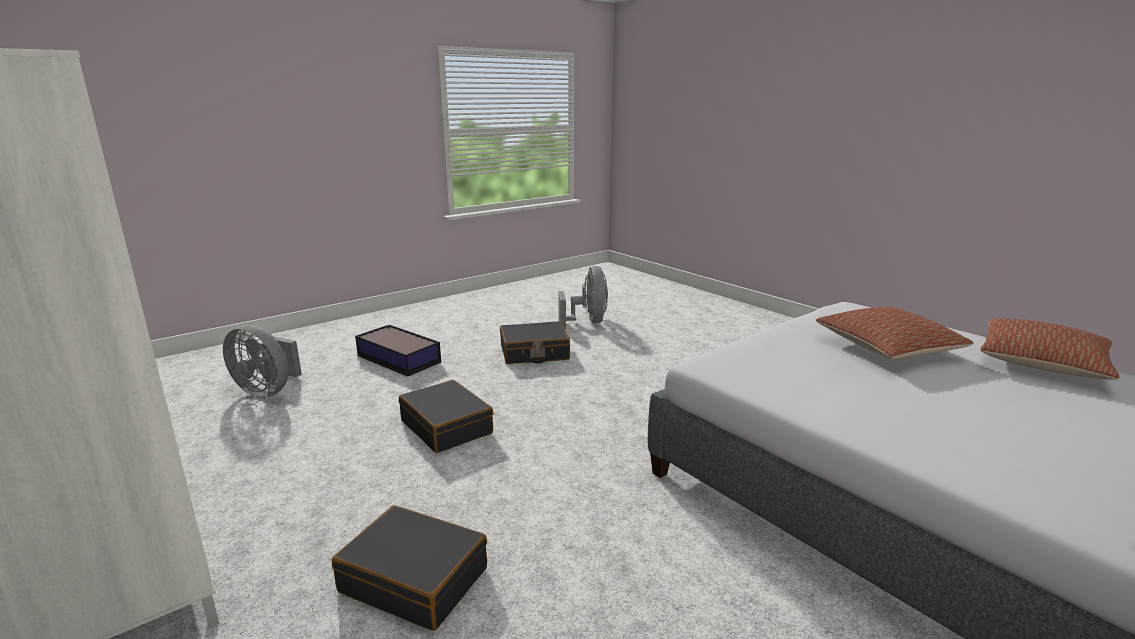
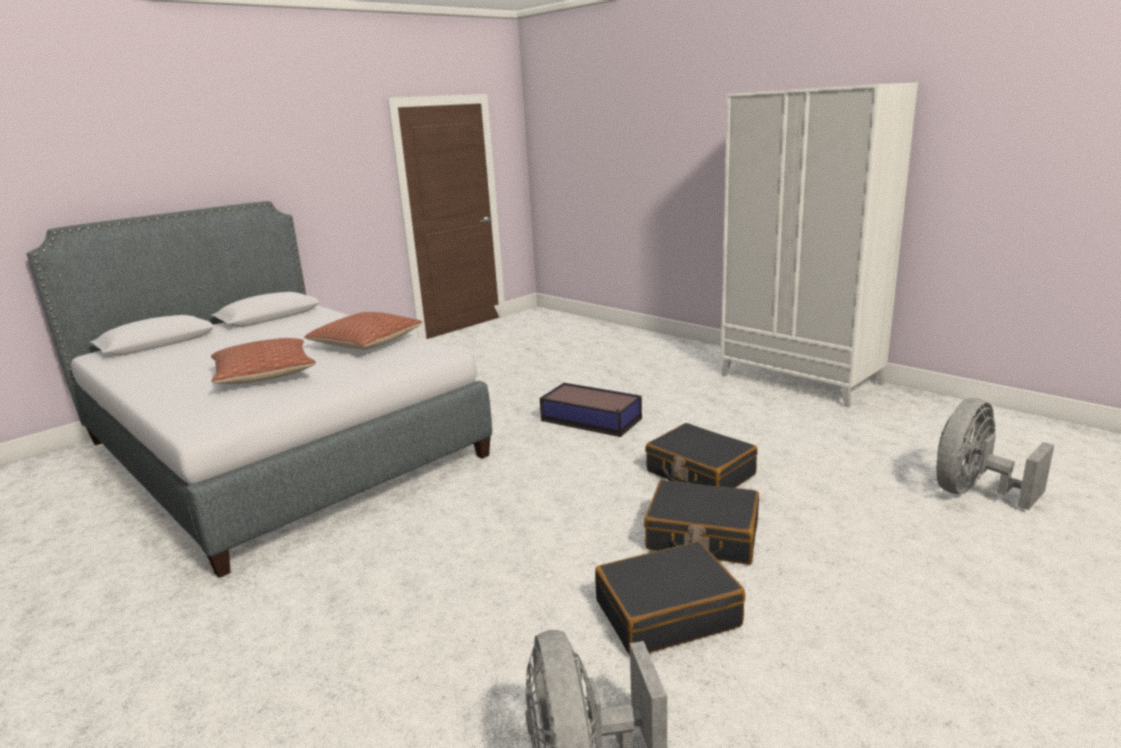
camera: 175 degrees right, 0 degrees up
(268, 391) = (974, 492): grey fan -> grey fan turned 60 degrees counterclockwise
(398, 358) = (892, 570): storage box -> storage box (592, 420)
(415, 579) = (637, 394): black suitcase -> black suitcase (702, 536)
(1041, 363) = (154, 376): pillow -> pillow (366, 343)

